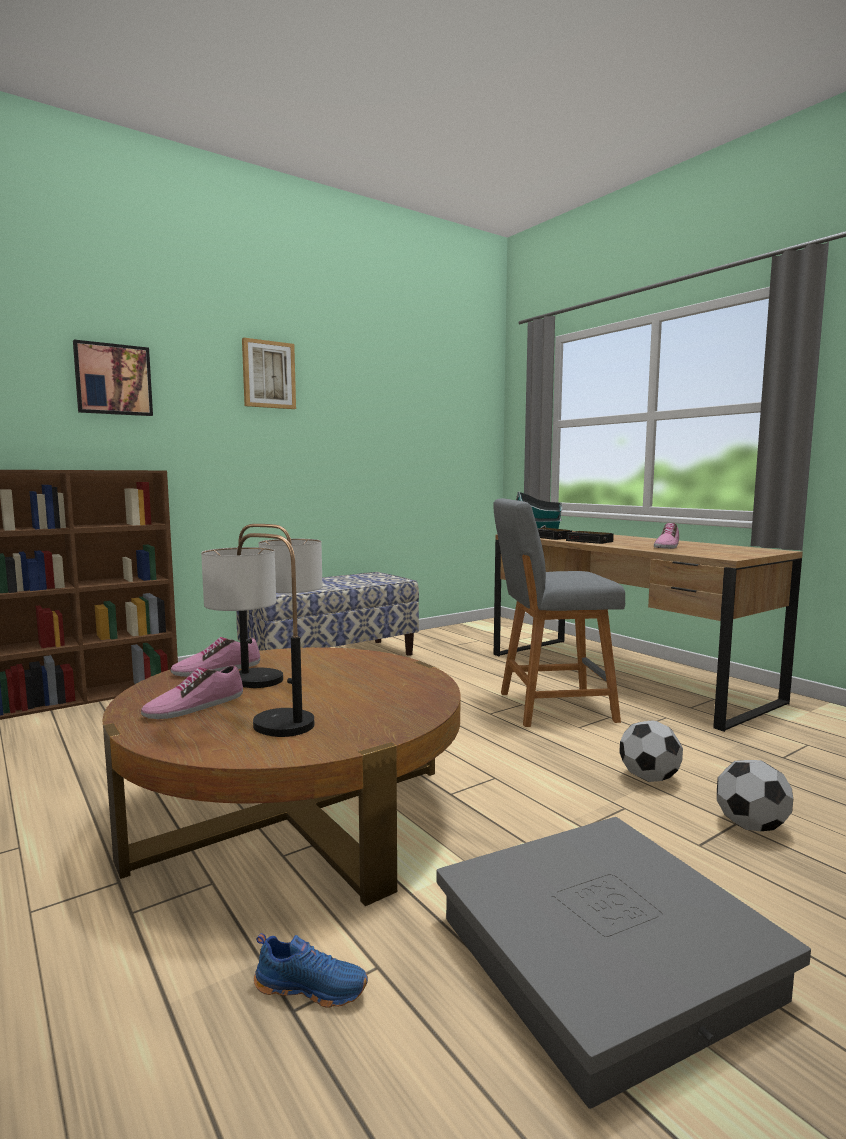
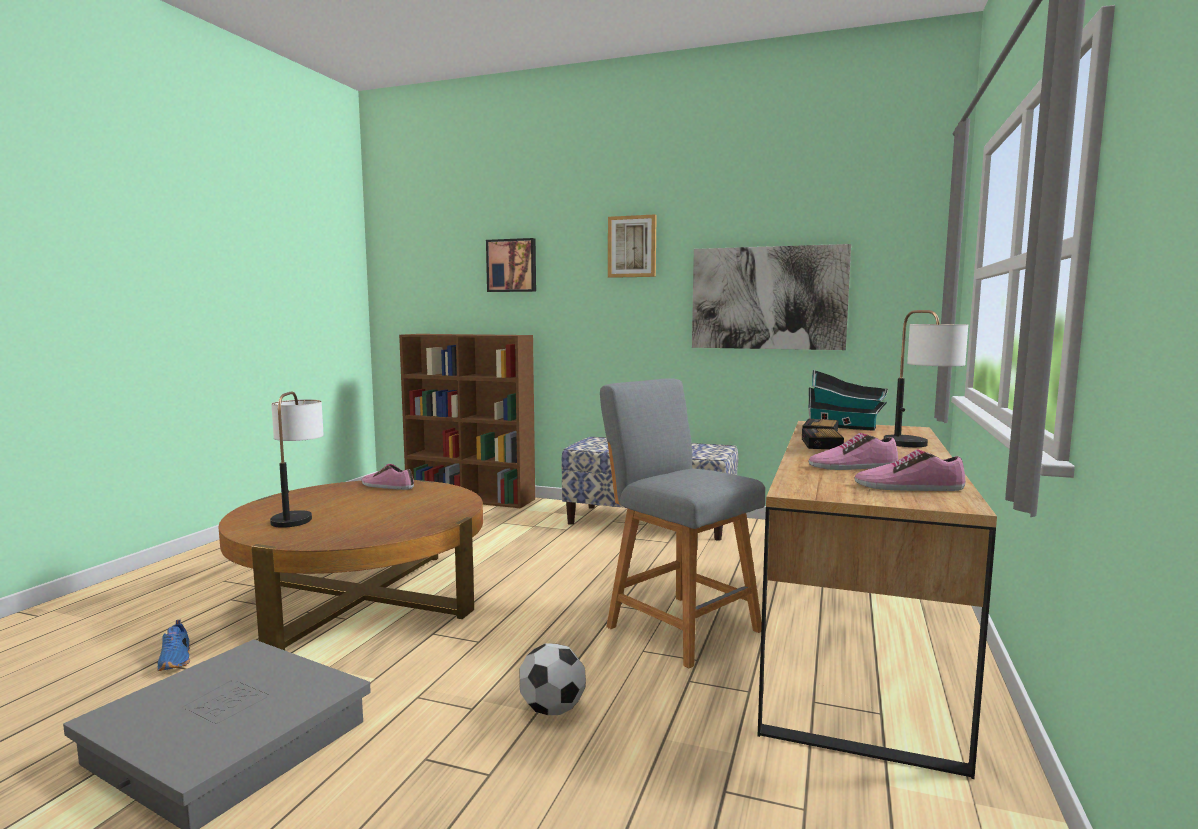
camera: 55 degrees right, 0 degrees up
(194, 706) = (312, 499): shoe -> shoe (908, 487)
(278, 683) = (371, 502): table lamp -> table lamp (919, 447)
(390, 436) = (768, 298): none -> picture
(750, 826) = (490, 784): football -> none

